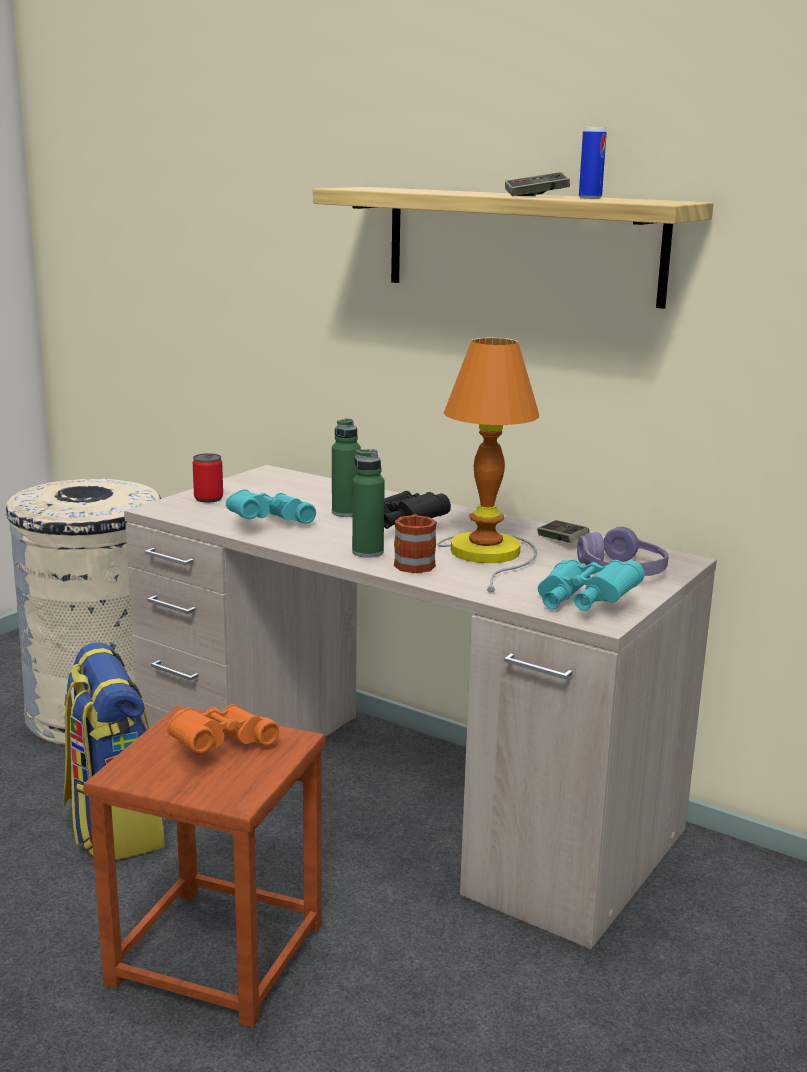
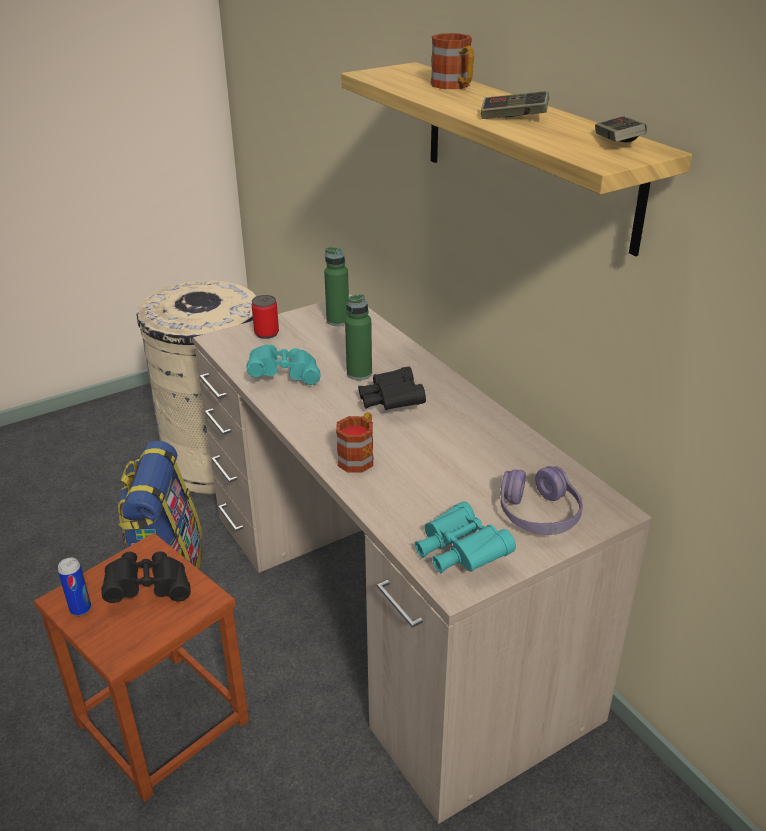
camera: 25 degrees right, 15 degrees up
(218, 746) = (149, 589): orange binoculars -> black binoculars
(367, 552) = (332, 433): green bottle -> green bottle (338, 321)
(441, 190) = (454, 86): none -> mug
(489, 554) = (435, 459): table lamp -> none
(562, 541) = (517, 455): game controller -> game controller (617, 142)
(590, 198) = (556, 132): can -> can (80, 609)

